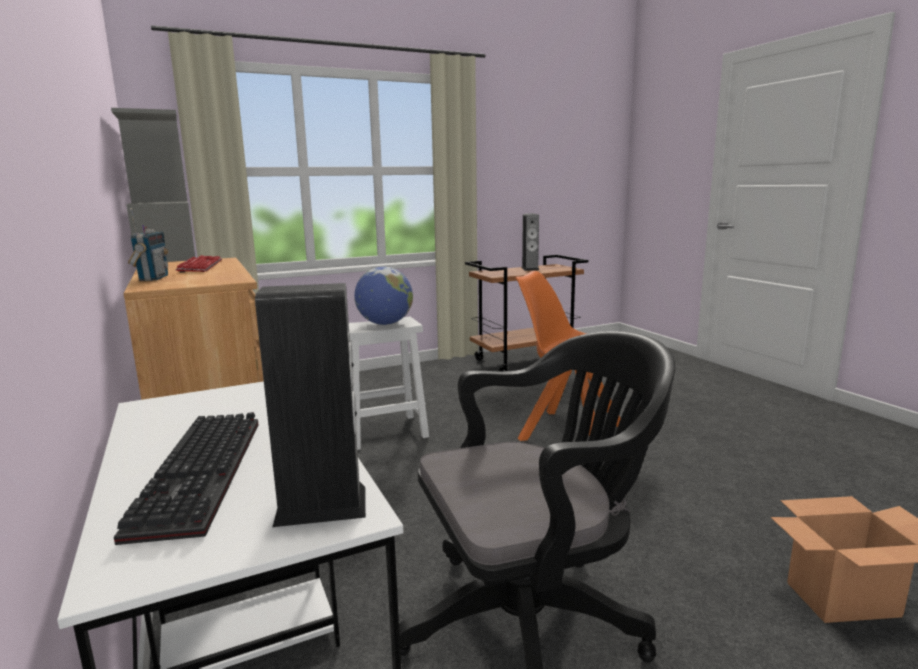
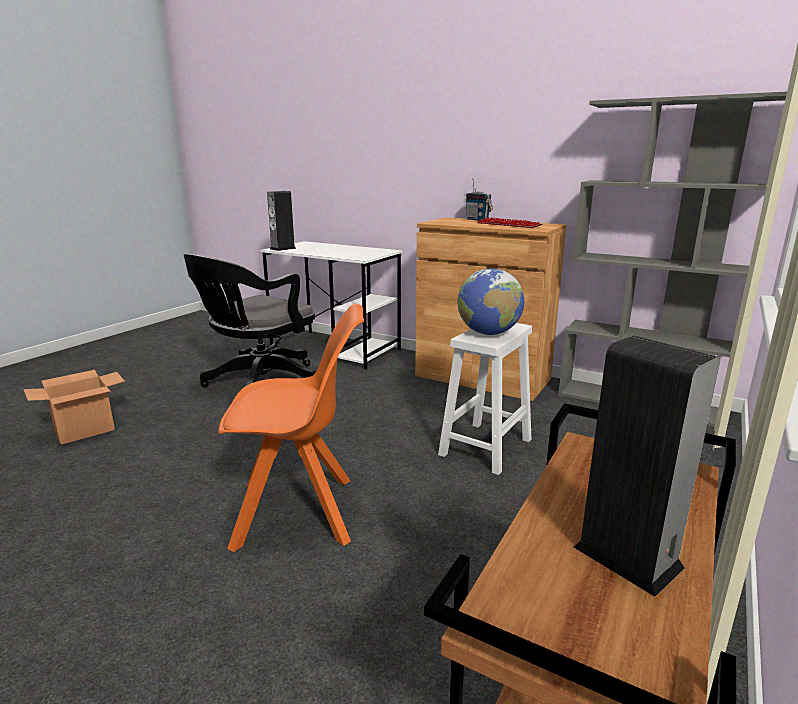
camera: 145 degrees right, 5 degrees up
(204, 475) = (323, 247): keyboard -> none

